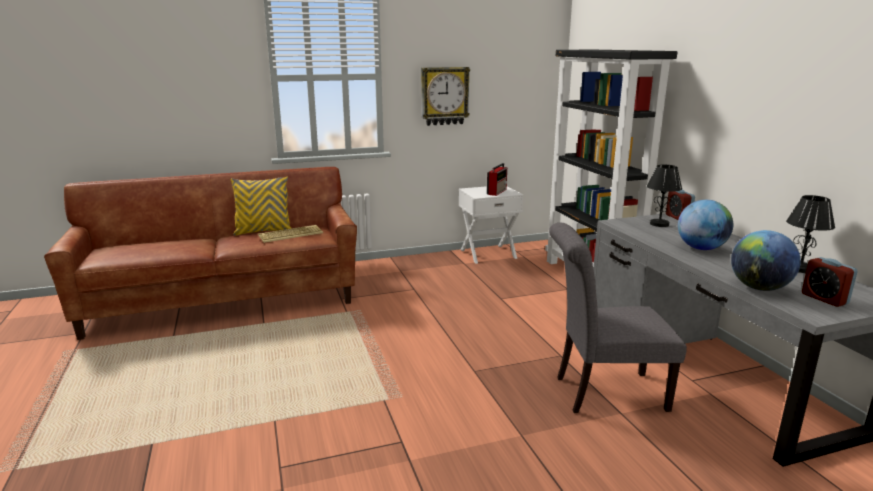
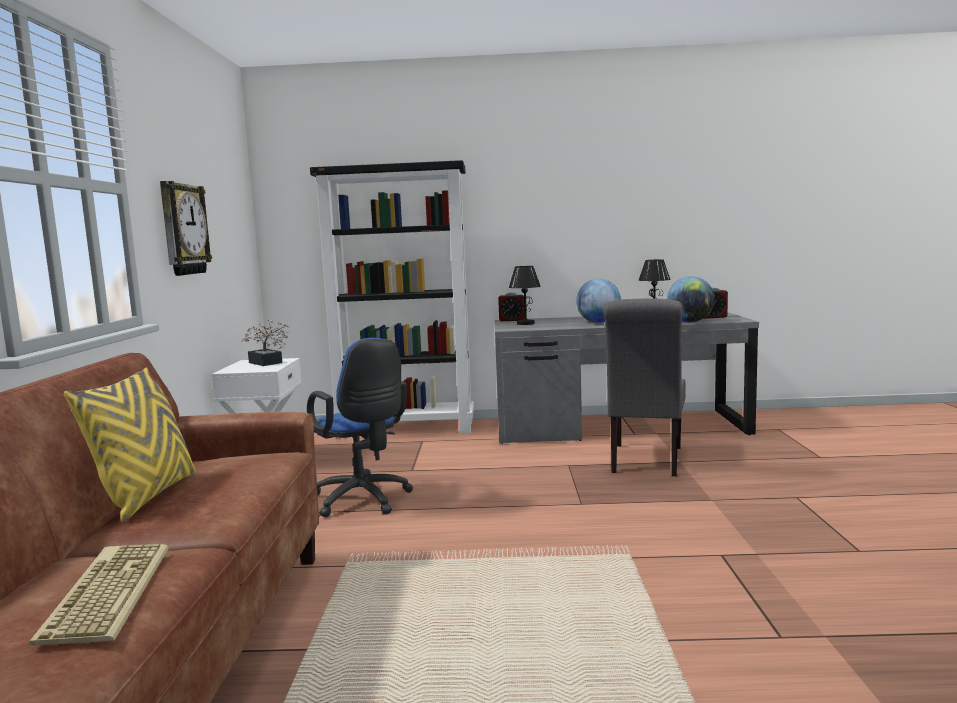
camera: 70 degrees left, 10 degrees down
(291, 234) = (229, 469): keyboard -> keyboard (106, 592)
(436, 296) = (363, 501): none -> blue office chair
(497, 191) = (267, 363): radio -> potted plant

